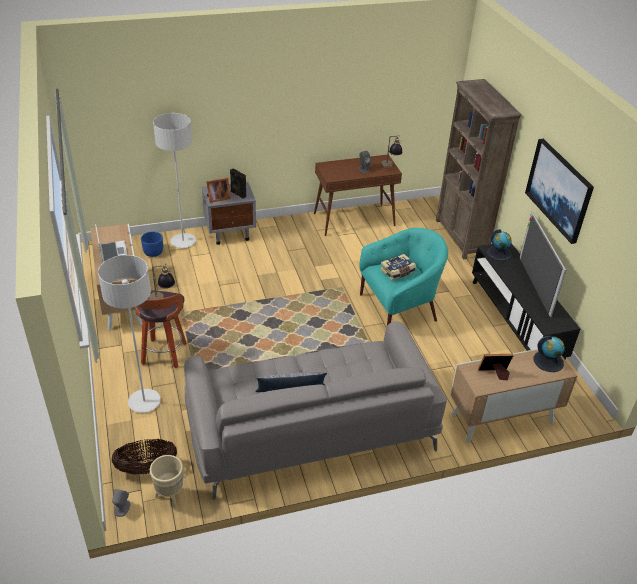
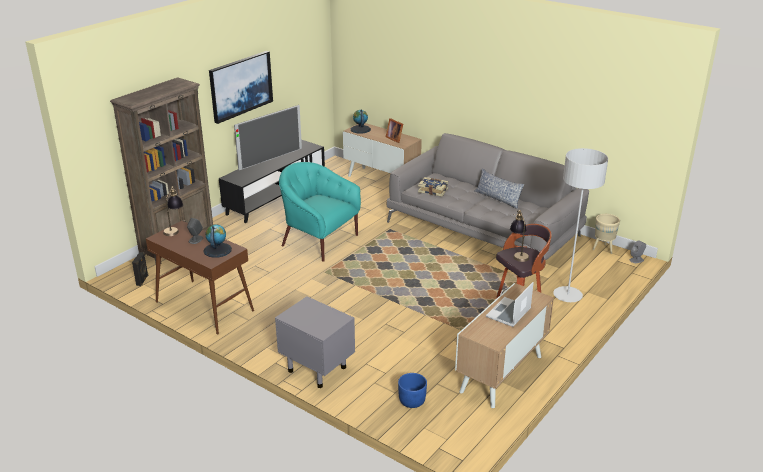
camera: 125 degrees left, 10 degrees down
(146, 468) = (603, 266): basket -> none
(183, 241) = (369, 392): grey floor lamp -> none
(217, 198) = (332, 318): picture frame -> none
(238, 194) = (309, 310): black speaker -> black speaker (142, 280)
(398, 272) = (322, 202): book -> book (433, 191)
(499, 253) = (243, 177): globe -> globe (217, 250)

